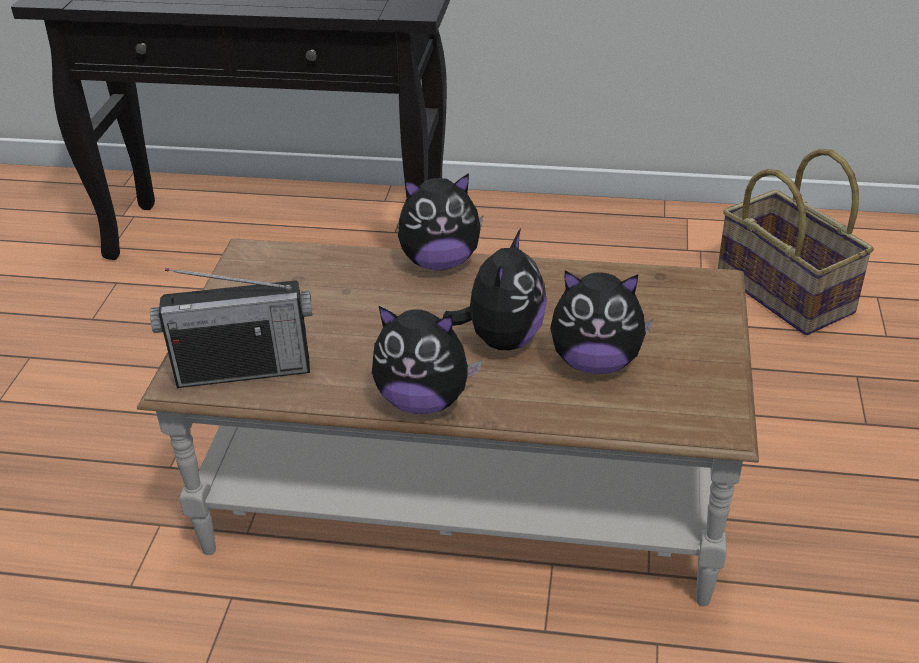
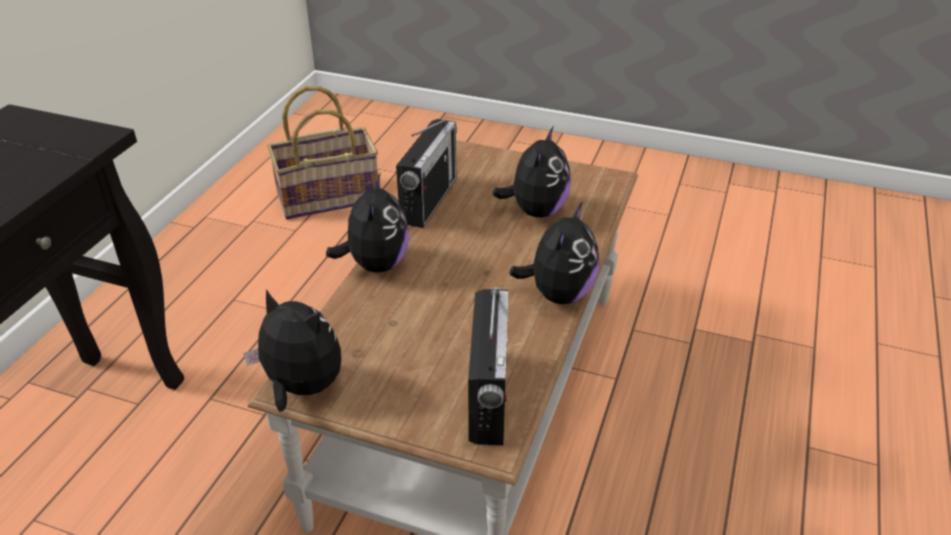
camera: 80 degrees left, 0 degrees up
(502, 339) = (495, 247): plush toy -> plush toy (301, 388)
(580, 275) = (429, 200): none -> radio

